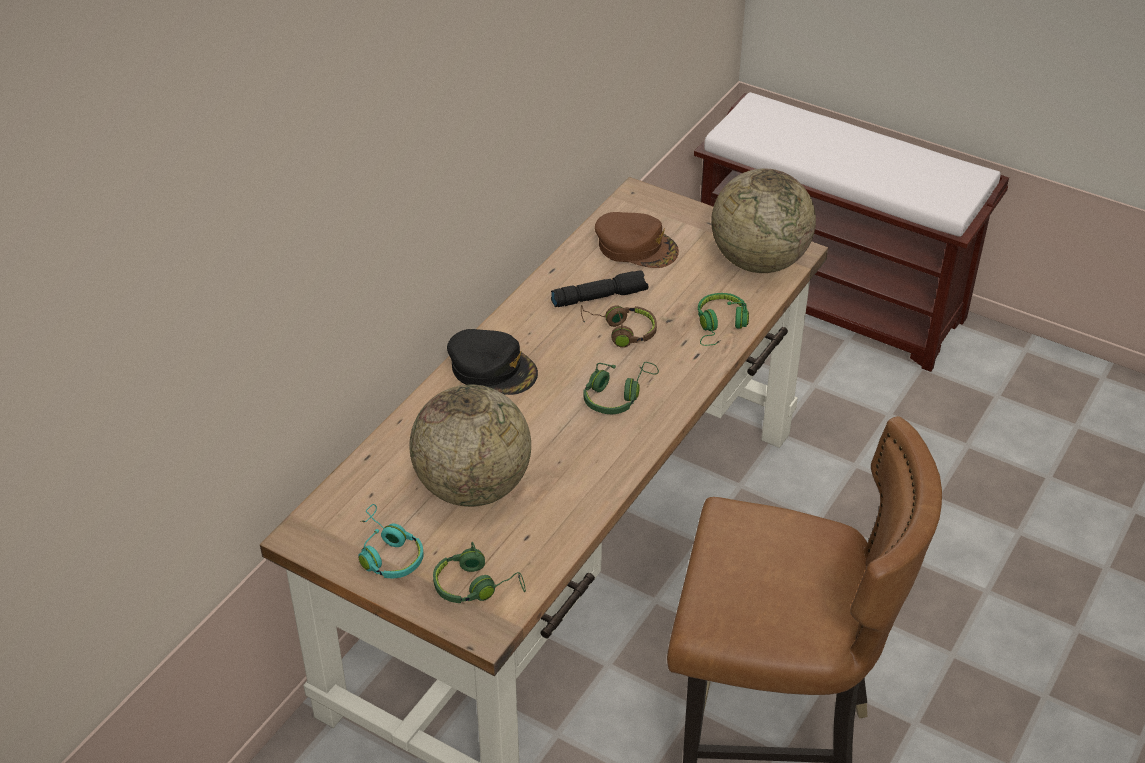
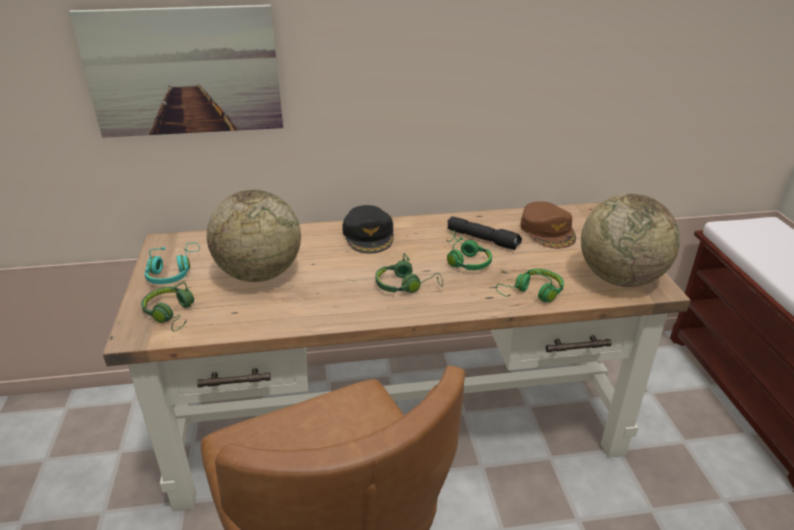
camera: 50 degrees right, 10 degrees down
(281, 302) = (184, 72): none -> picture
(620, 331) = (465, 259): brown headphones -> green headphones

